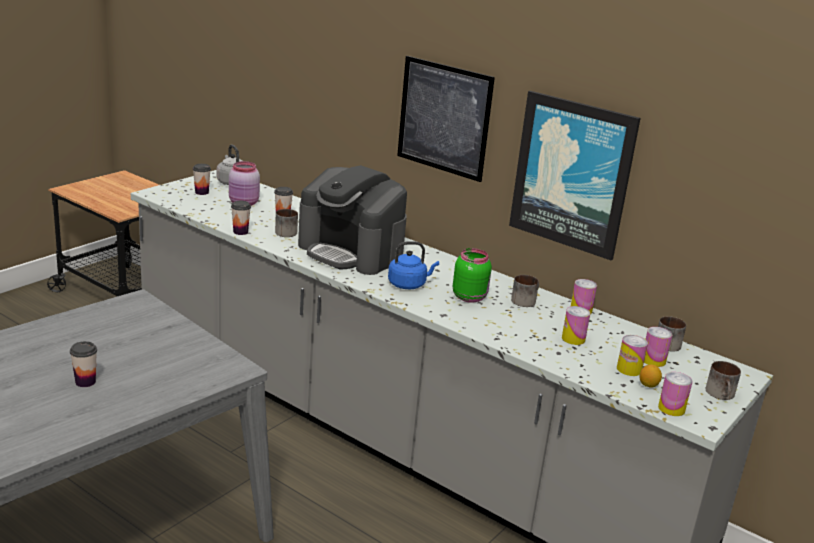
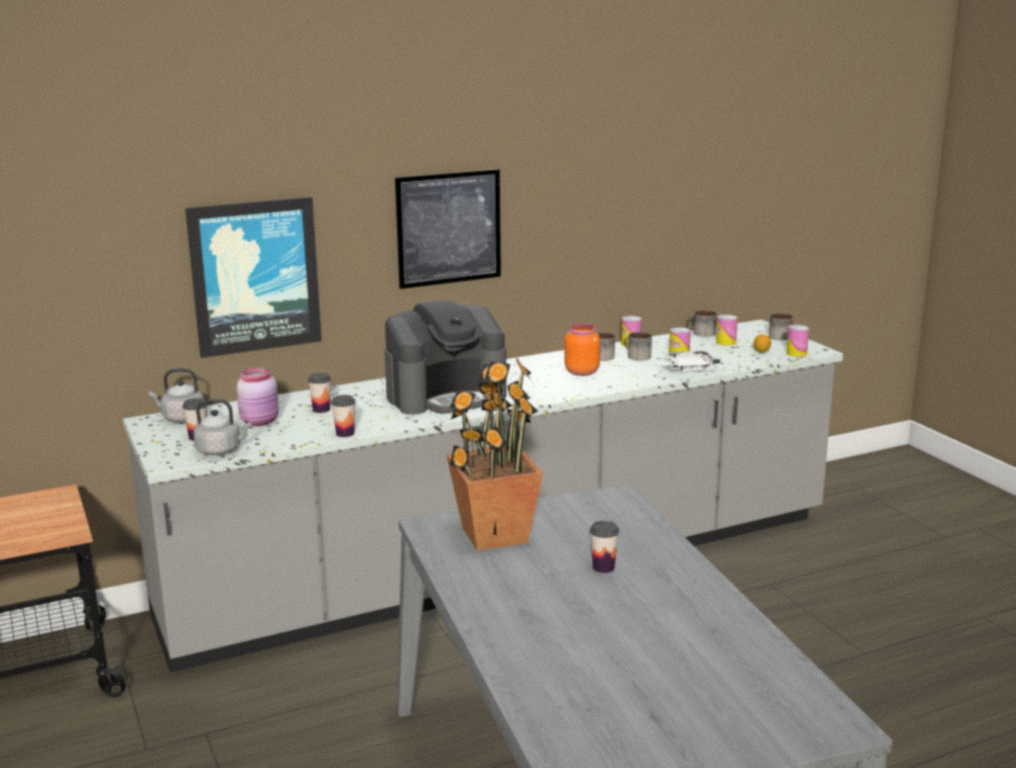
camera: 60 degrees left, 5 degrees down
(129, 327) = (493, 534): none -> potted plant
(182, 203) = (221, 450): none -> grey kettle
(286, 231) = (365, 414): mug -> mug (636, 356)
(409, 284) = (539, 387): blue kettle -> none
(470, 297) = (581, 372): green jar -> orange jar
(539, 348) = (688, 368): none -> white tray
(572, 174) = (586, 232): picture -> picture (255, 276)
(629, 369) = (736, 351): can -> none

